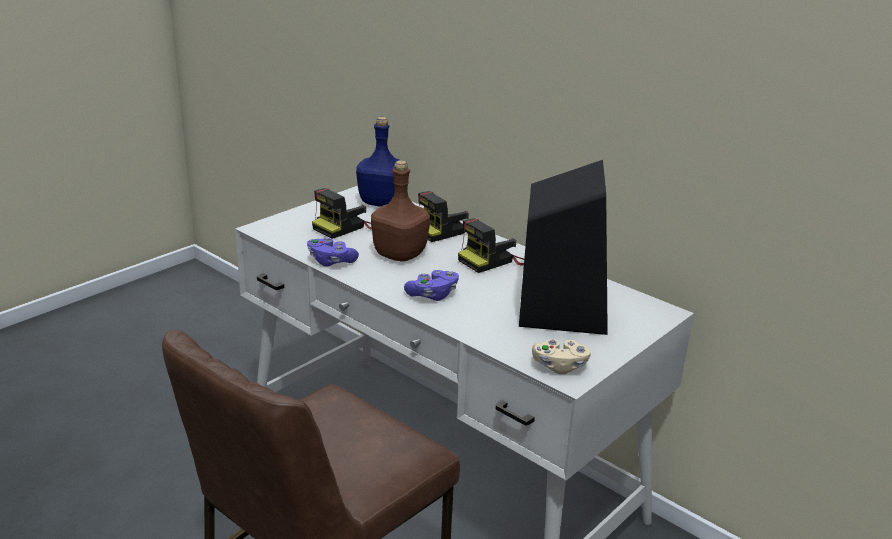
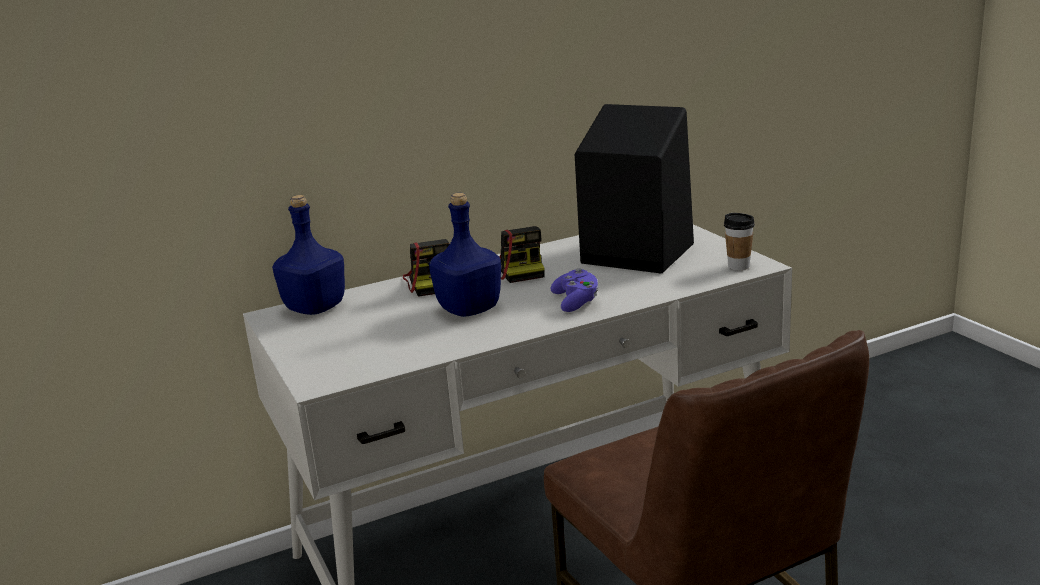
camera: 65 degrees left, 5 degrees down
(331, 261) = (456, 346): purple game controller -> none
(345, 227) = (367, 332): camera -> none
(399, 254) = (468, 309): brown bottle -> blue bottle
(559, 366) = (738, 266): beige game controller -> cup

